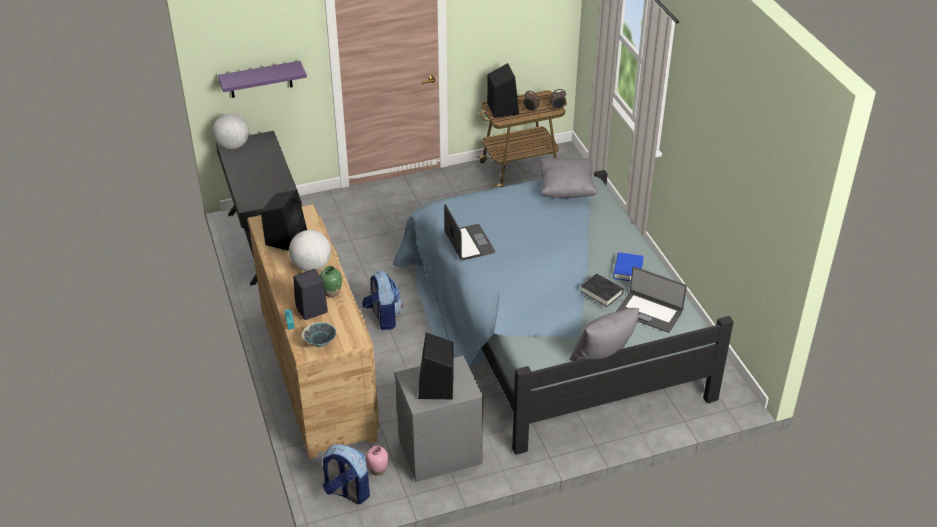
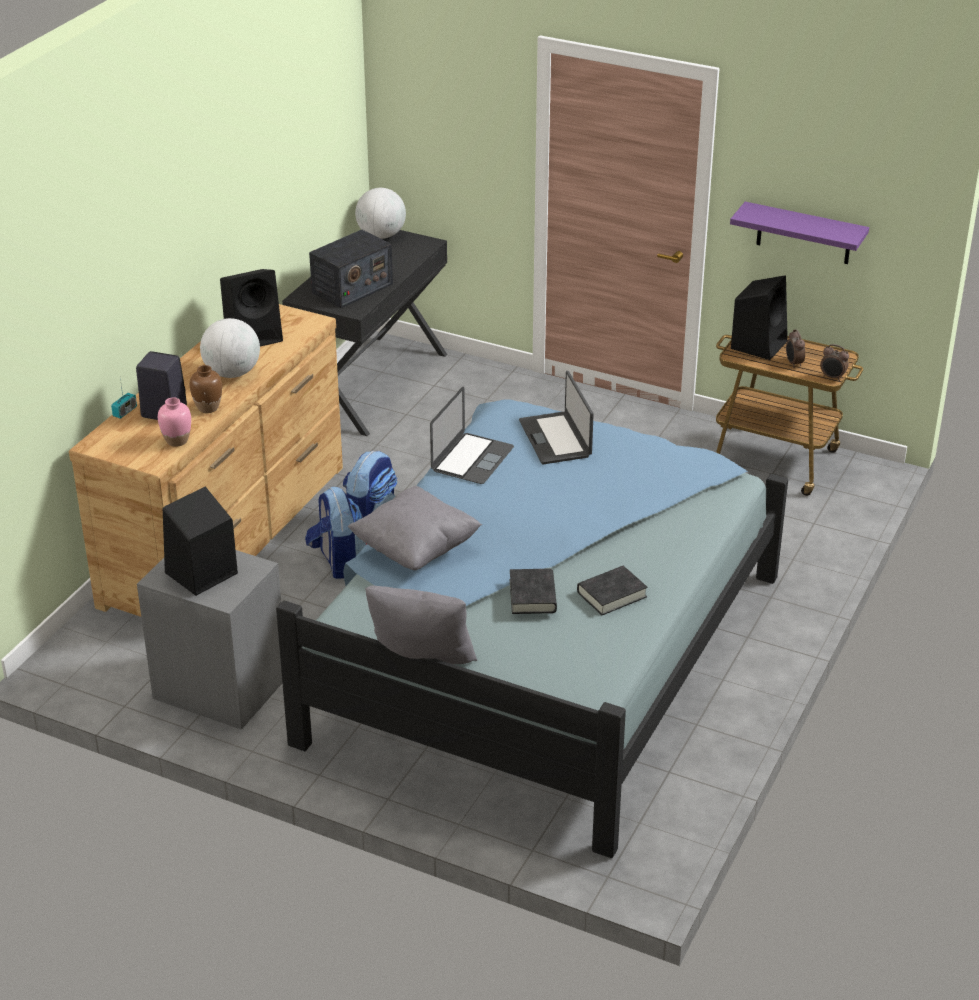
camera: 45 degrees right, 5 degrees down
(260, 79) = (441, 159): purple shelf -> purple shelf (804, 234)
(267, 185) = (352, 288): none -> radio
(320, 343) = (119, 446): bowl -> none
(332, 293) = (208, 408): green vase -> brown vase
(346, 492) = (79, 662): backpack -> backpack (338, 562)
(377, 470) = (137, 662): pink vase -> pink vase (176, 441)
(566, 189) = (684, 468): grey pillow -> grey pillow (415, 549)
(627, 270) = (611, 594): blue book -> black book
(649, 312) = (559, 653): laptop -> laptop (556, 438)

